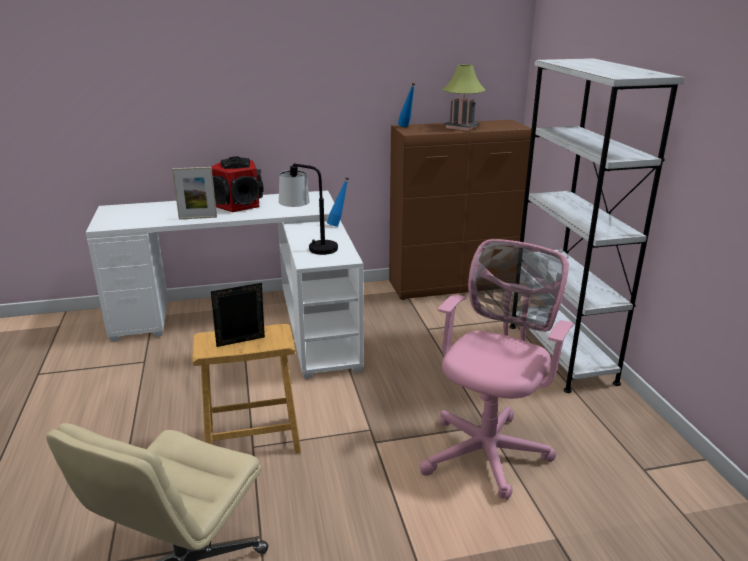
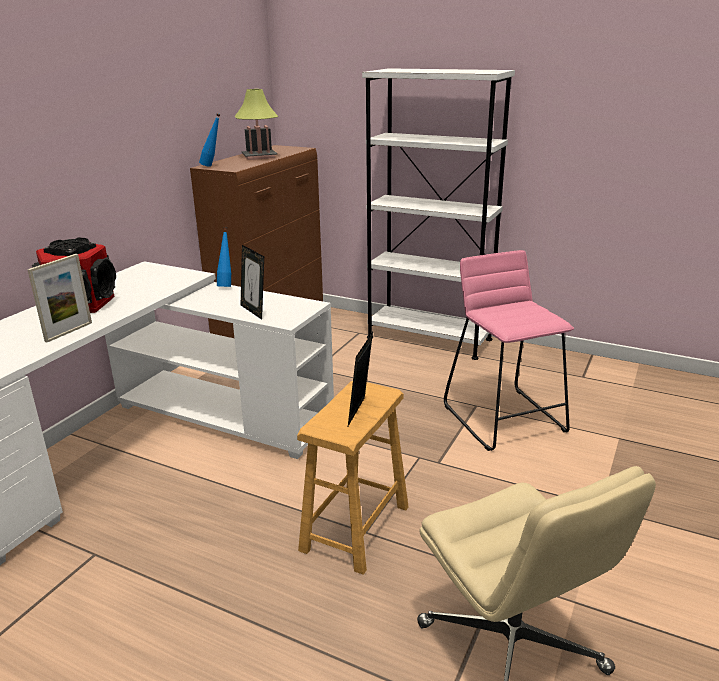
camera: 50 degrees left, 0 degrees up
(309, 248) = (254, 311): table lamp -> picture frame
(488, 450) = (505, 418): pink office chair -> pink stool

